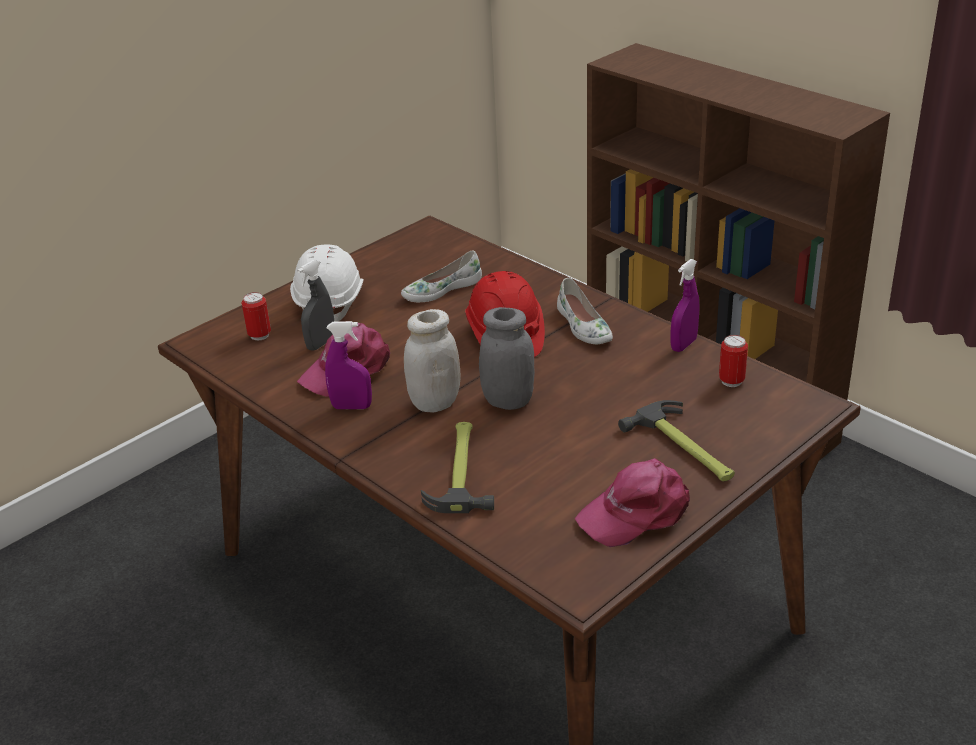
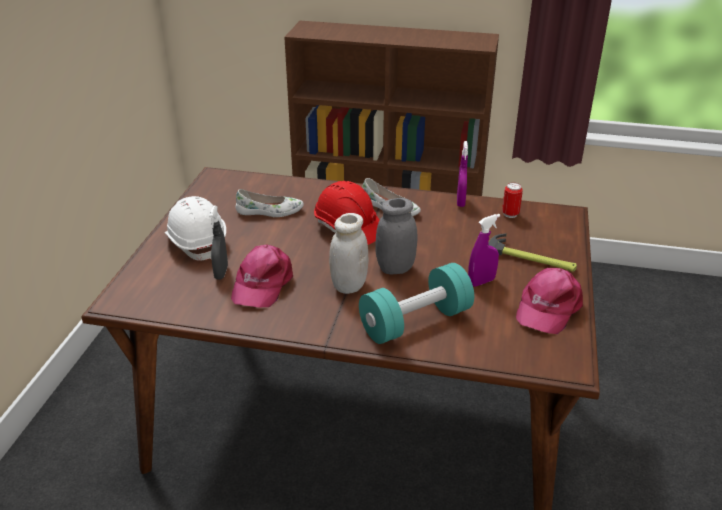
camera: 35 degrees left, 0 degrees up
(259, 335) = (165, 281): can -> none
(351, 407) = (293, 308): purple spray bottle -> purple spray bottle (481, 282)
(441, 289) = (270, 211): white shoe -> white shoe turned 120 degrees counterclockwise
(461, 470) = (415, 322): hammer -> turquoise dumbbell

